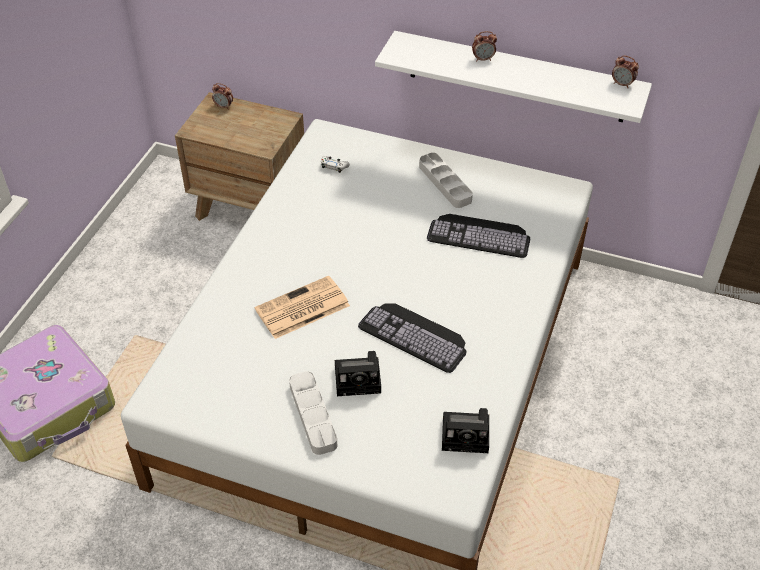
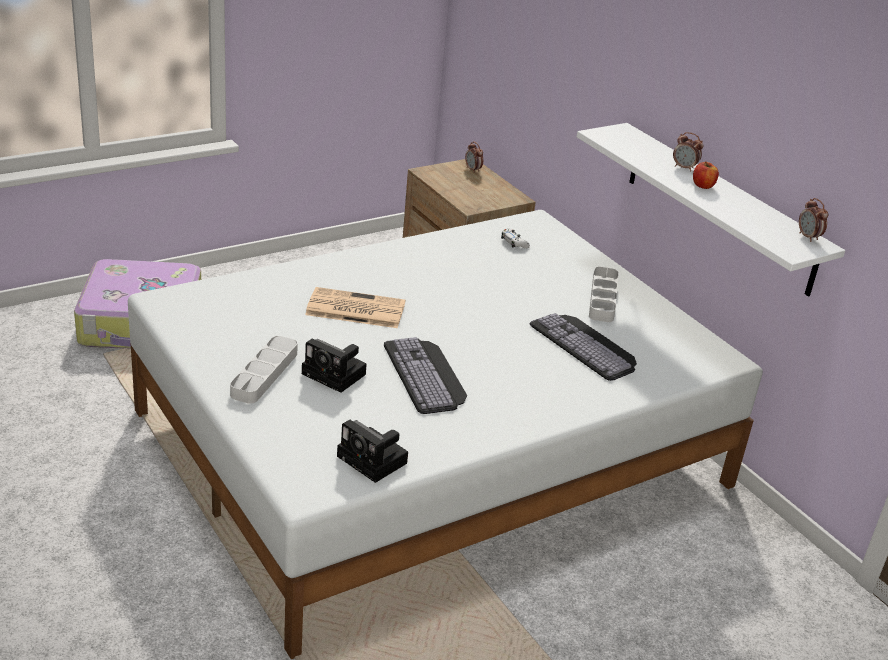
camera: 35 degrees right, 15 degrees down
(514, 71) = (703, 186): none -> apple

